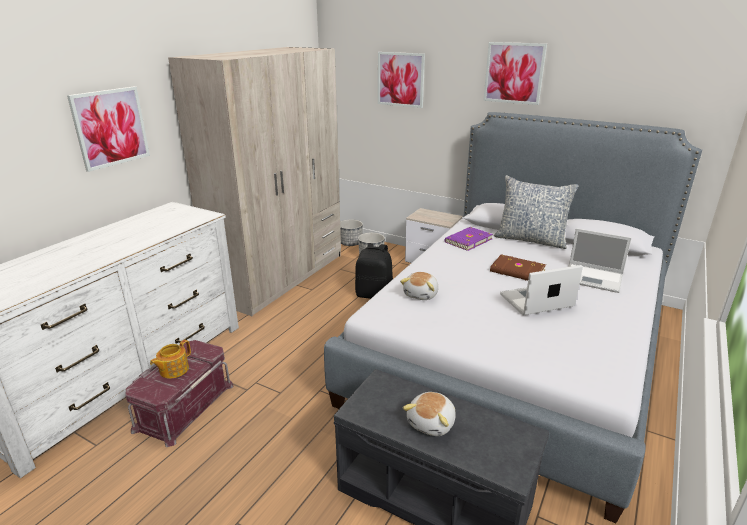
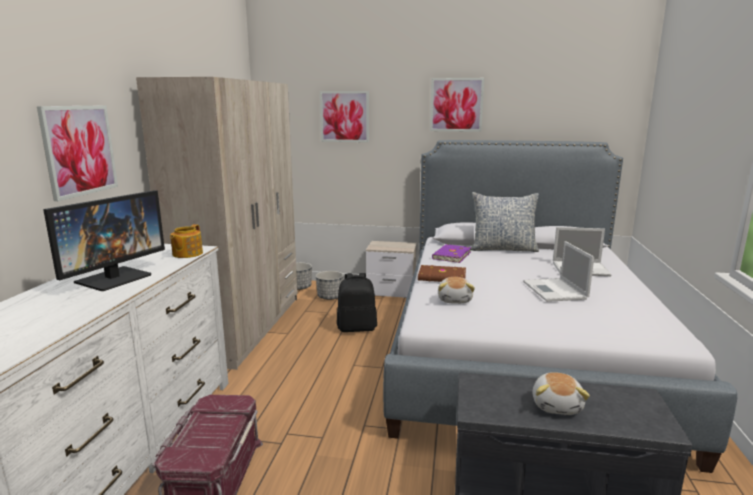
camera: 20 degrees left, 10 degrees down
(123, 239) = (114, 278): none -> monitor
(173, 370) = (205, 430): teapot -> teapot (187, 254)
(517, 271) = (517, 272): brown book -> brown book (442, 277)
(535, 301) = (555, 291): laptop -> laptop turned 60 degrees counterclockwise

